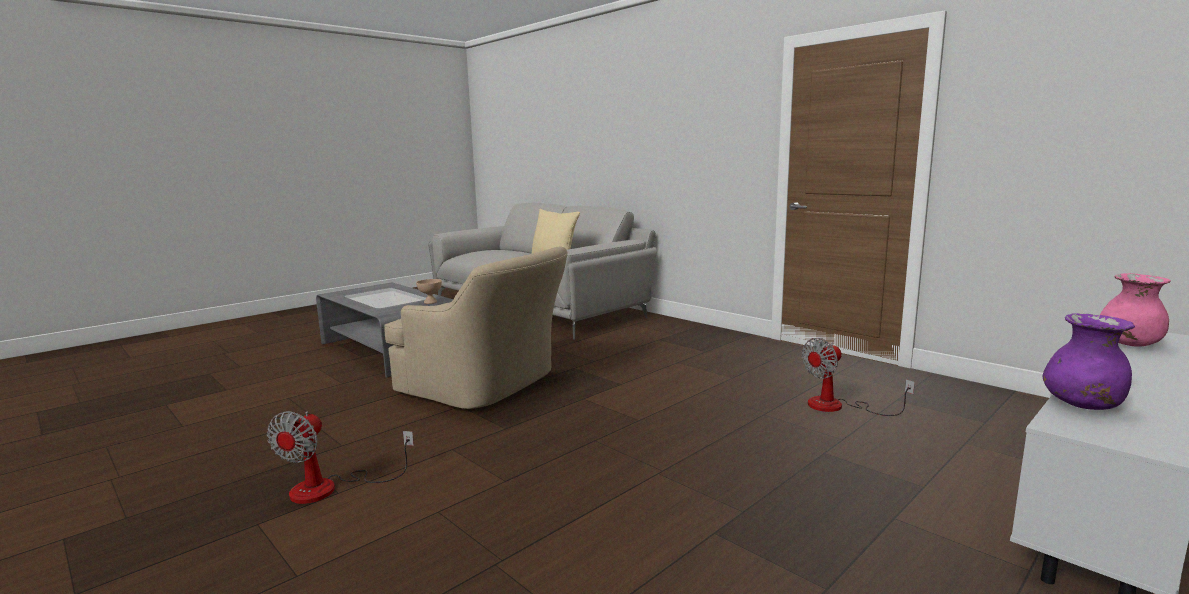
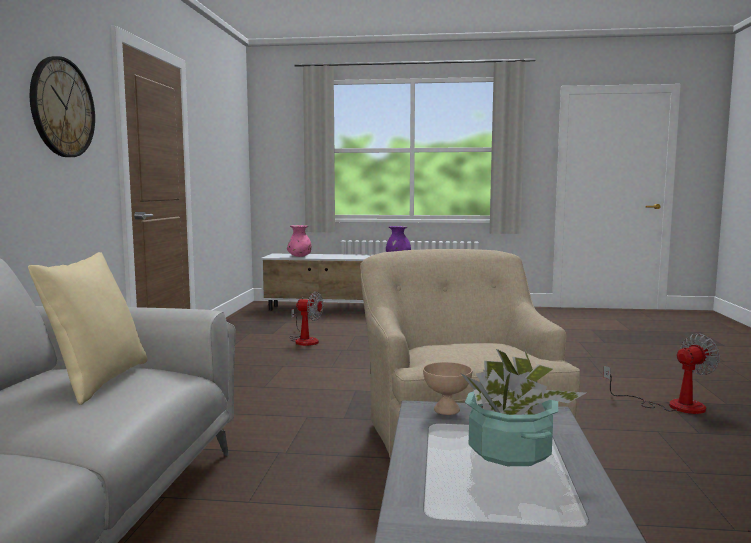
camera: 130 degrees left, 5 degrees down
(385, 300) = (509, 451): none -> potted plant
(714, 124) = (62, 107): none -> wall clock

